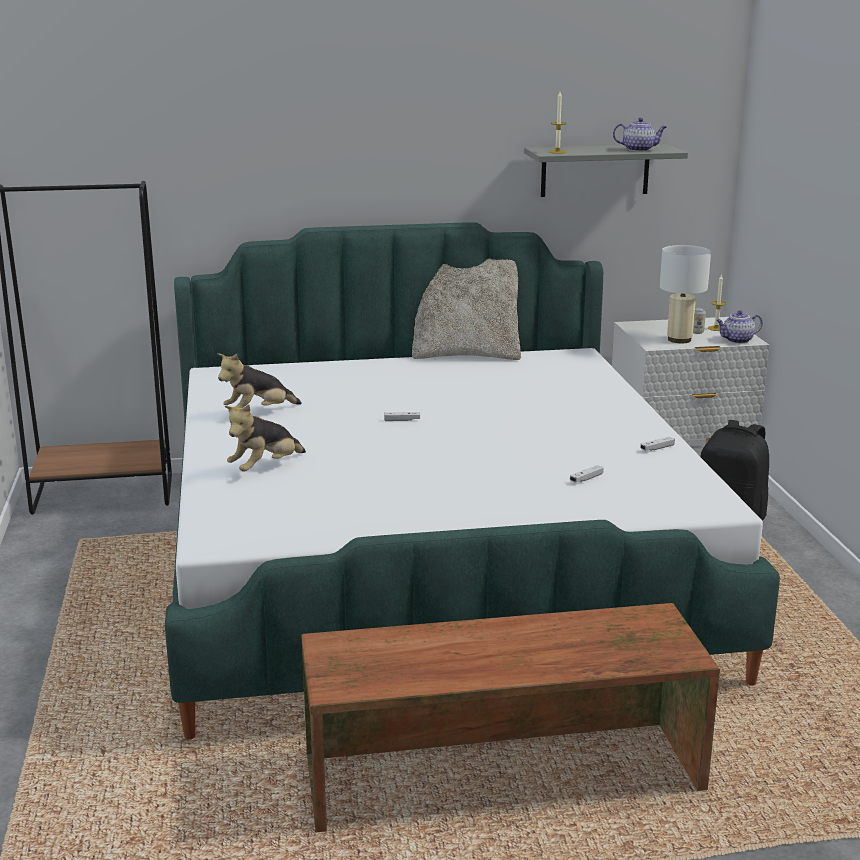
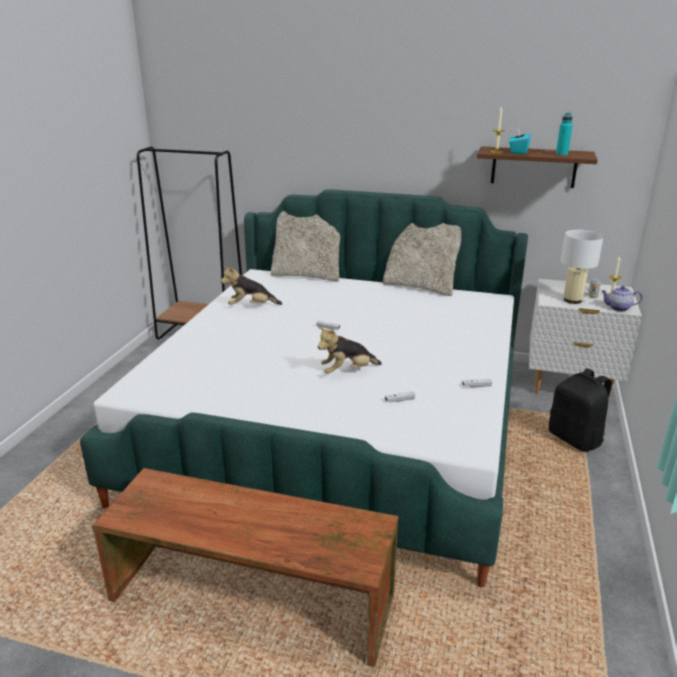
camera: 25 degrees right, 5 degrees up
(265, 468) = (212, 346): plush toy -> plush toy (347, 371)
(290, 361) = (307, 274): none -> beige pillow
(584, 150) = (518, 152): none -> turquoise tissue box
(595, 170) = (533, 167): grey shelf -> brown shelf
(639, 150) = (561, 154): teapot -> turquoise bottle

